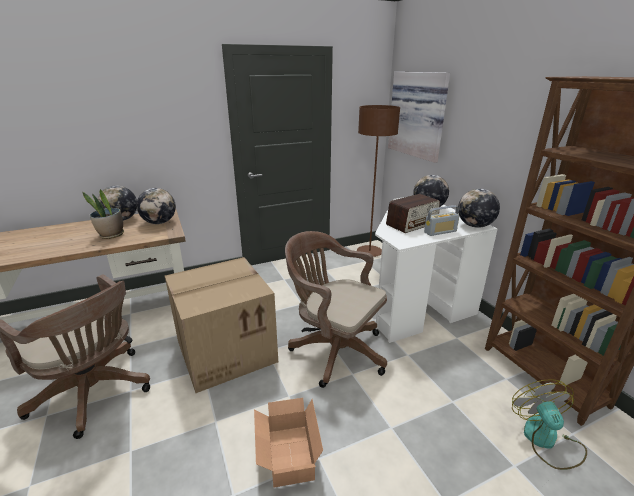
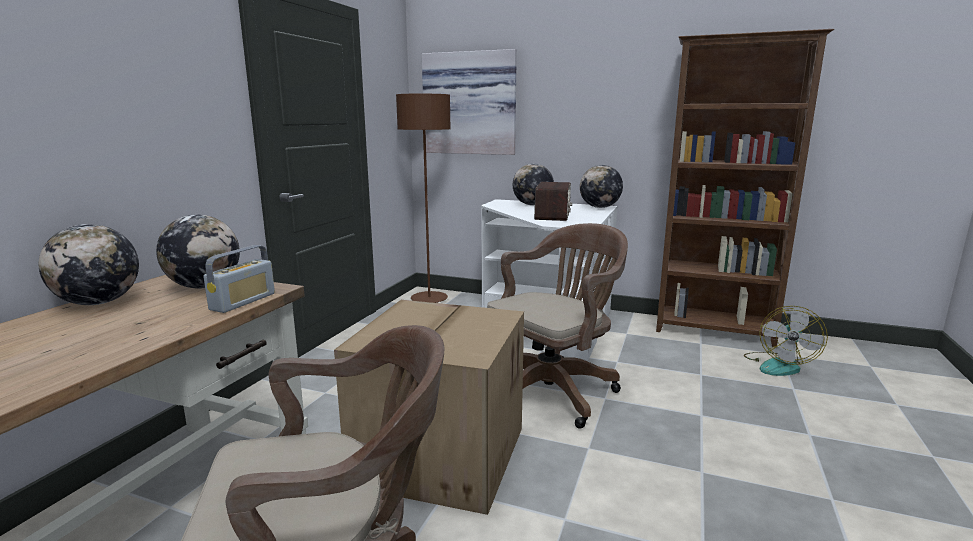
camera: 45 degrees left, 10 degrees down
(111, 235) = (145, 320): potted plant -> none
(288, 456) = (680, 489): cardboard box -> none
(334, 350) = (553, 389): brown office chair -> brown office chair turned 150 degrees clockwise
(440, 232) = (588, 215): radio -> radio (243, 301)
(546, 440) = (779, 365): fan -> fan turned 105 degrees counterclockwise

